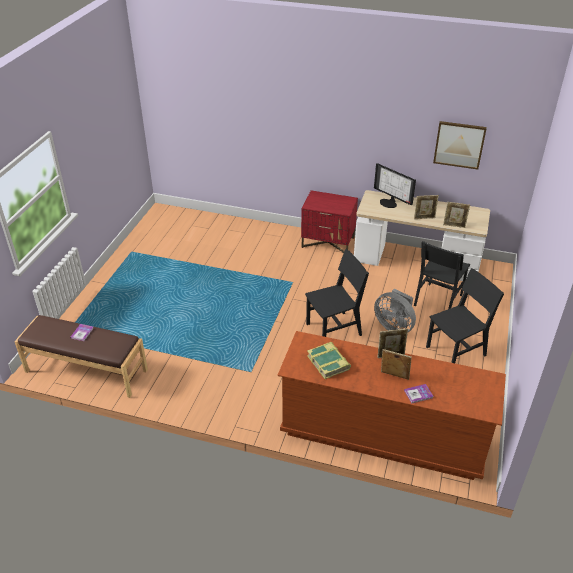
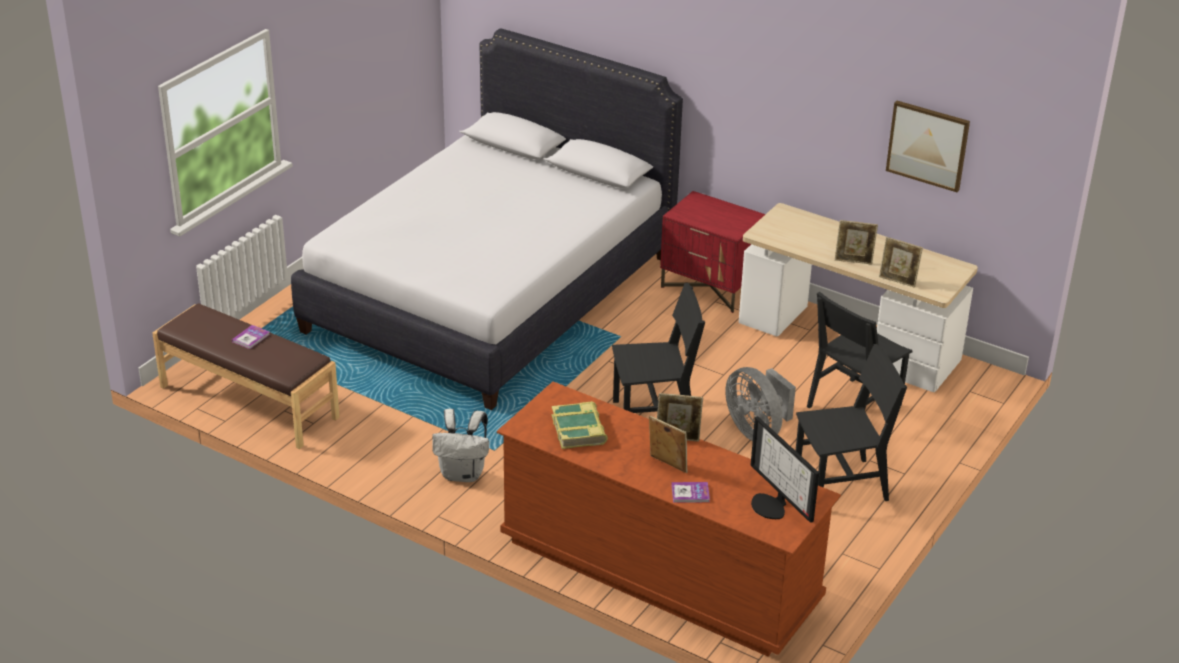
camera: 15 degrees right, 5 degrees down
(207, 269) = (490, 293): none -> white bed
(239, 392) = (463, 474): none -> white backpack
(389, 203) = (808, 229): monitor -> monitor (772, 505)

